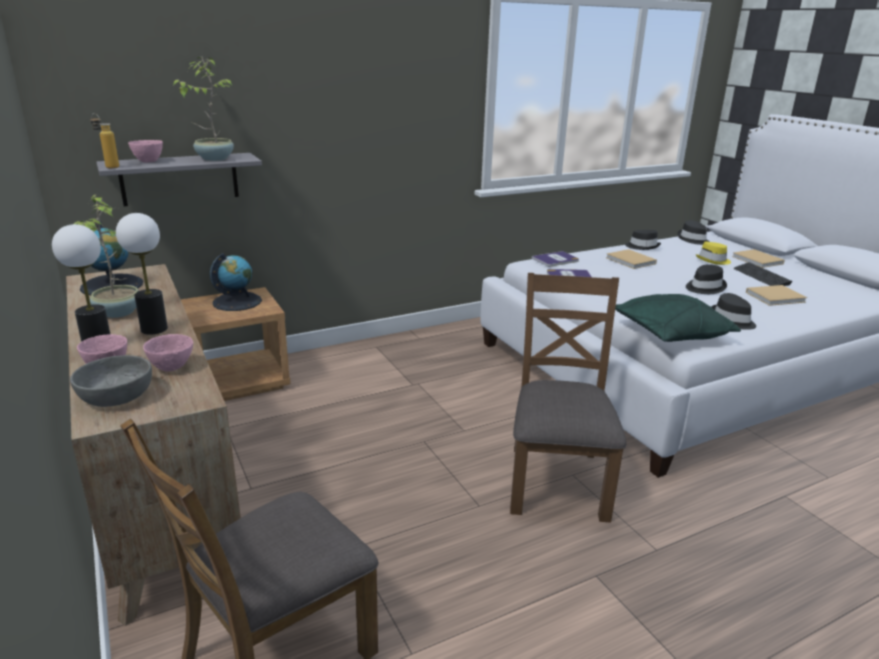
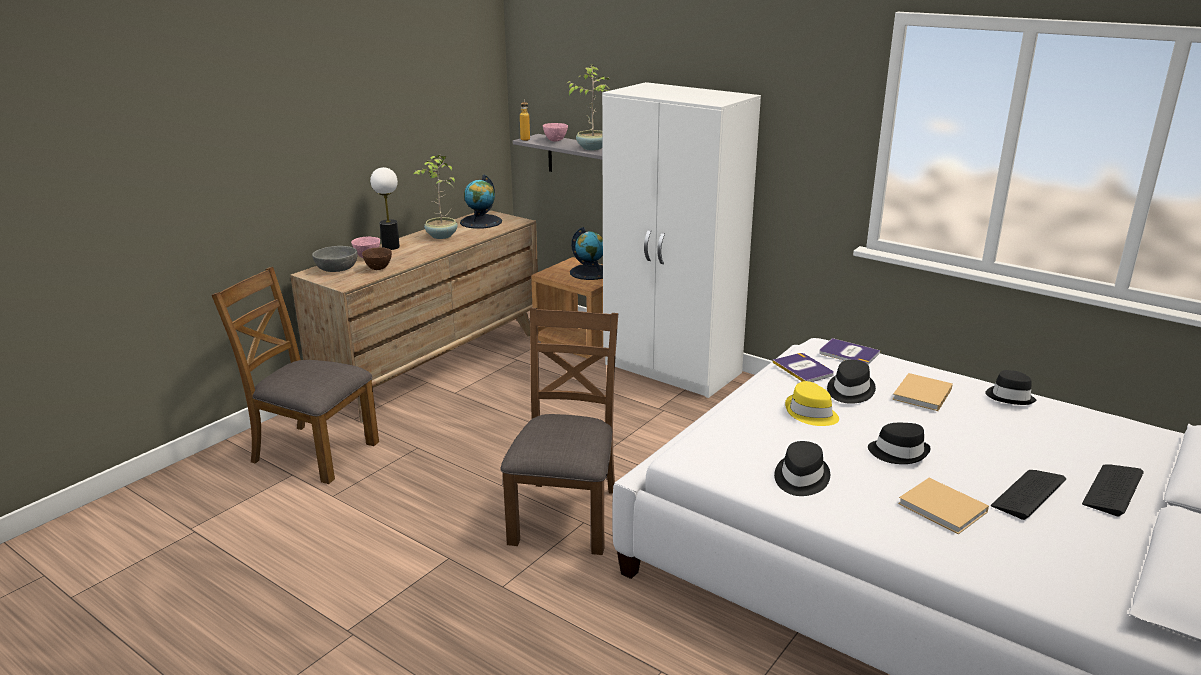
camera: 65 degrees right, 0 degrees up
(154, 329) = (426, 250): table lamp -> none
(171, 367) = (379, 268): pink bowl -> brown bowl
(352, 358) = (672, 369): none -> white wardrobe
(556, 481) = (566, 515): brown chair -> brown chair turned 60 degrees counterclockwise
(670, 333) = (709, 443): green pillow -> none
(693, 240) = (1125, 430): black hat -> black hat (849, 391)
(713, 260) = (1036, 452): yellow hat -> yellow hat (811, 414)
(758, 260) = (1112, 490): beige book -> keyboard

